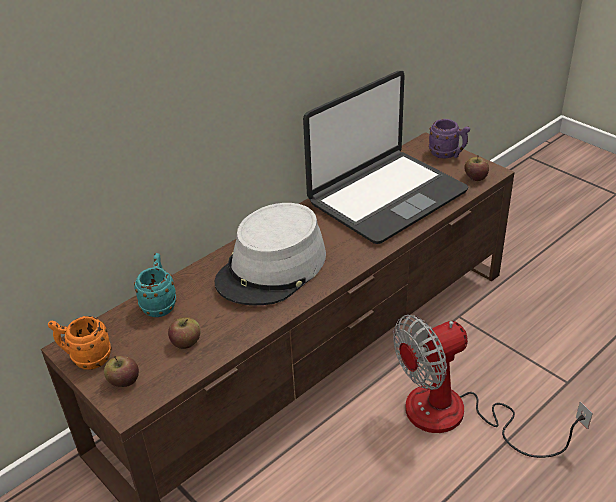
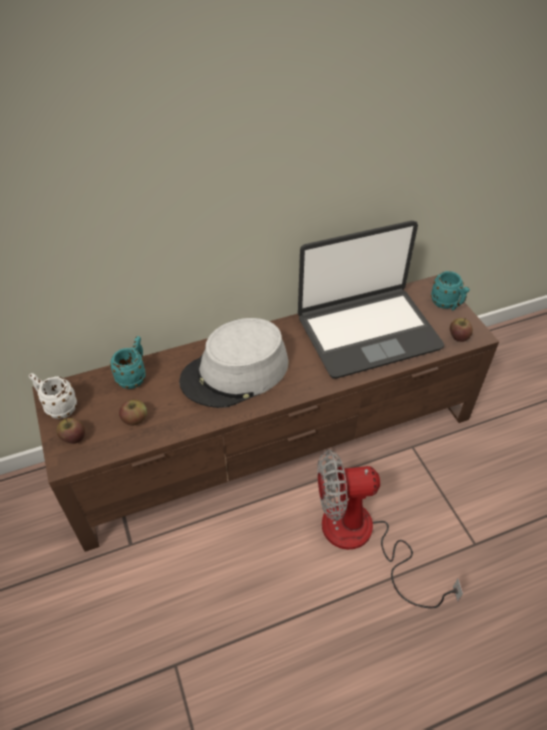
camera: 20 degrees right, 10 degrees up
(86, 358) = (57, 407): orange mug -> white mug
(448, 155) = (447, 304): purple mug -> turquoise mug

